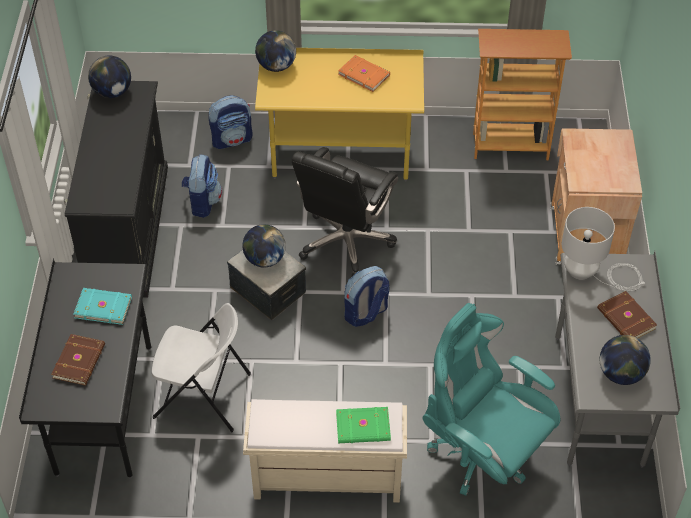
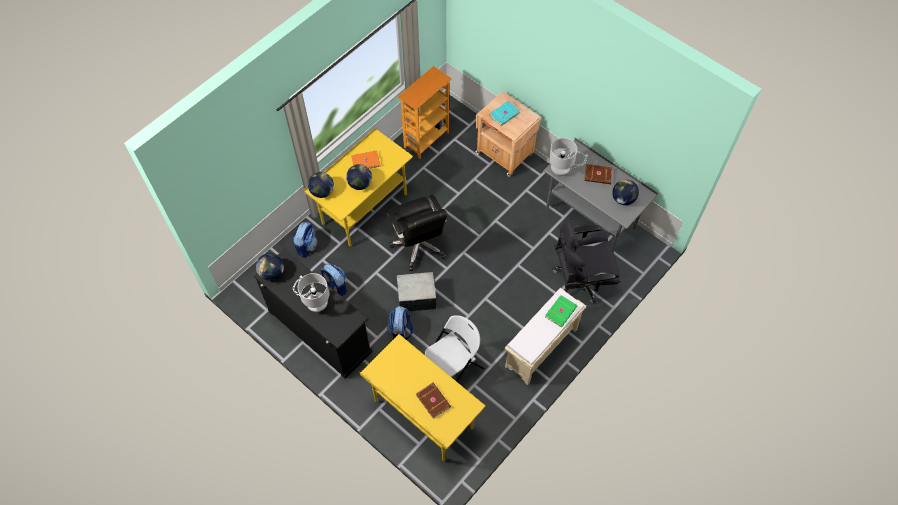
camera: 50 degrees left, 10 degrees up
(103, 306) = (408, 369): turquoise book -> turquoise book (504, 114)
(104, 410) = (423, 415): black desk -> yellow desk
(112, 147) = (312, 298): none -> grey table lamp
(264, 259) = (413, 285): globe -> globe (360, 184)
(365, 313) = (467, 268): backpack -> backpack (401, 331)
(485, 456) = (582, 280): turquoise office chair -> black office chair

